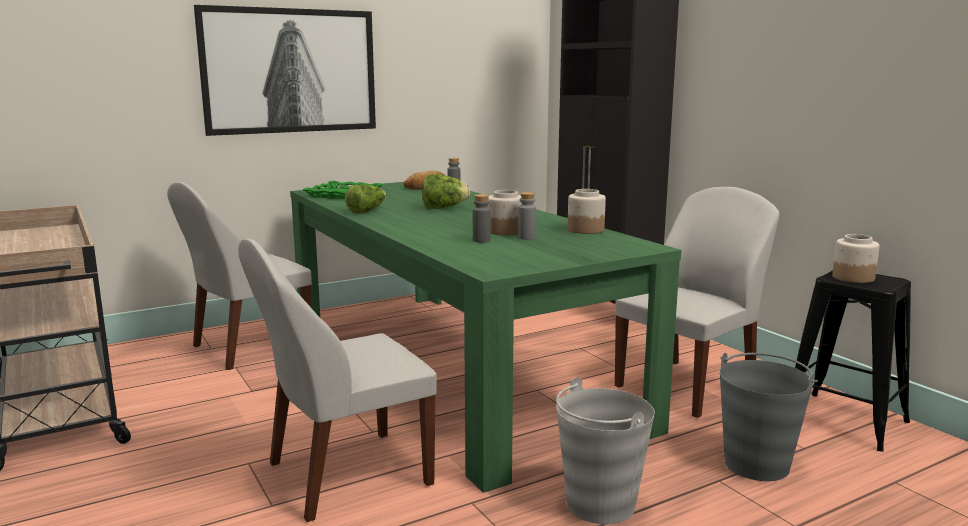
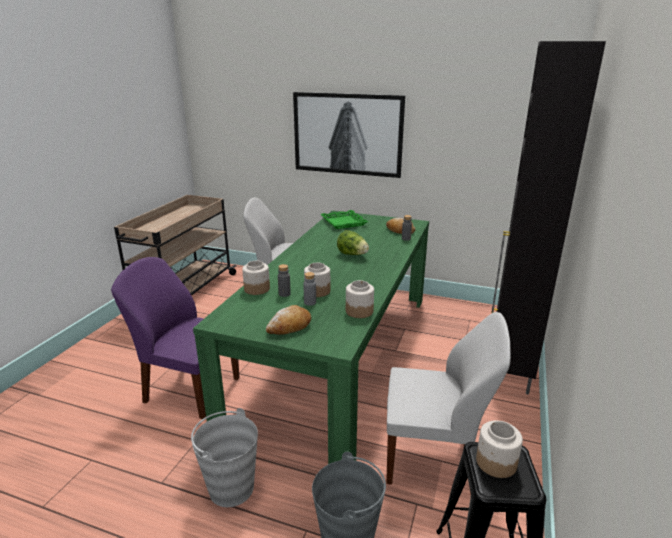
camera: 50 degrees right, 10 degrees up
(344, 475) = (190, 389): white chair -> purple chair
(366, 211) = (312, 242): lettuce -> none
(440, 246) = (256, 289): none -> jar
(568, 252) = (289, 326): none -> bread

